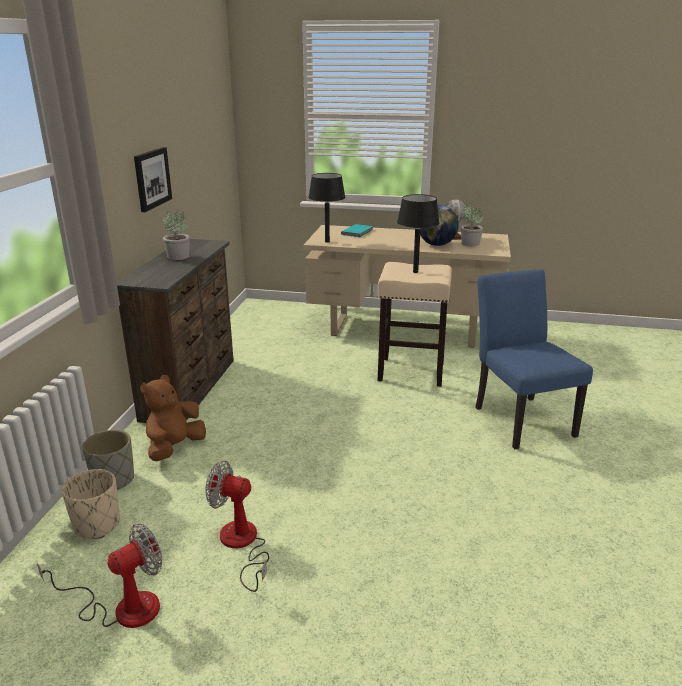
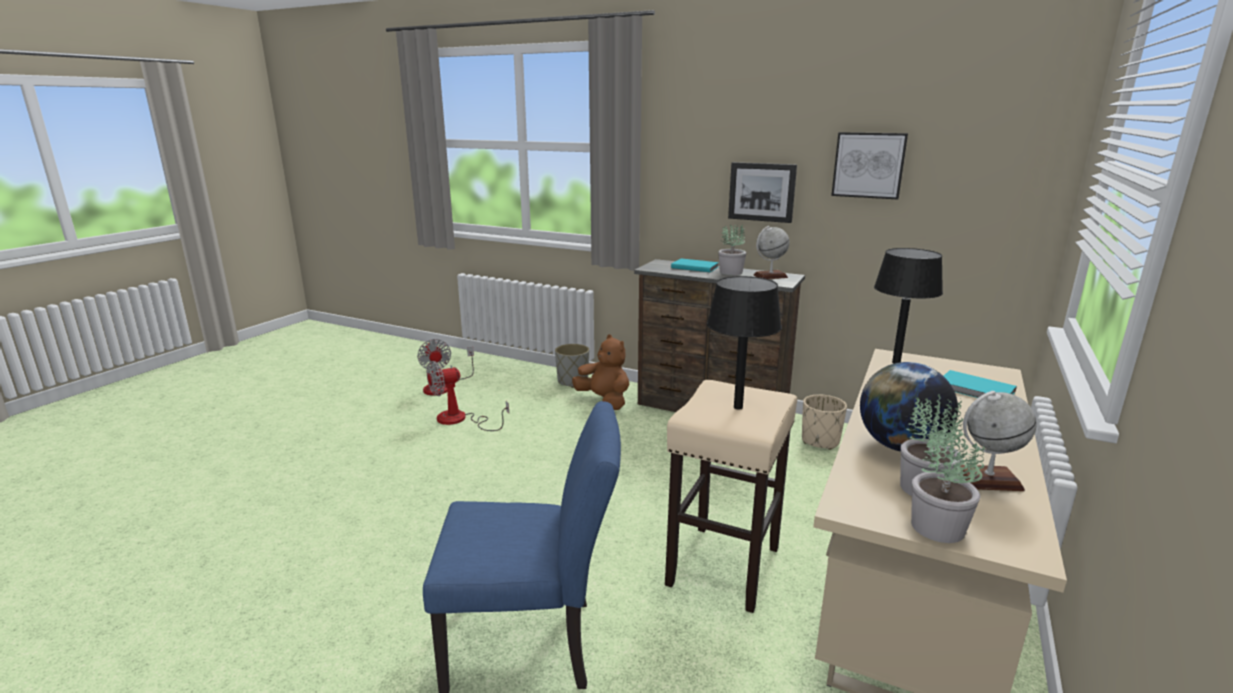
camera: 105 degrees right, 5 degrees down
(97, 524) = (525, 378): beige planter -> beige planter (820, 441)
(156, 268) = (694, 267): none -> turquoise book
(187, 137) = (868, 165): none -> picture
(192, 246) = (770, 276): none -> globe
(242, 545) = (460, 420): fan -> fan turned 150 degrees counterclockwise
(497, 243) = (937, 528): none -> potted plant

